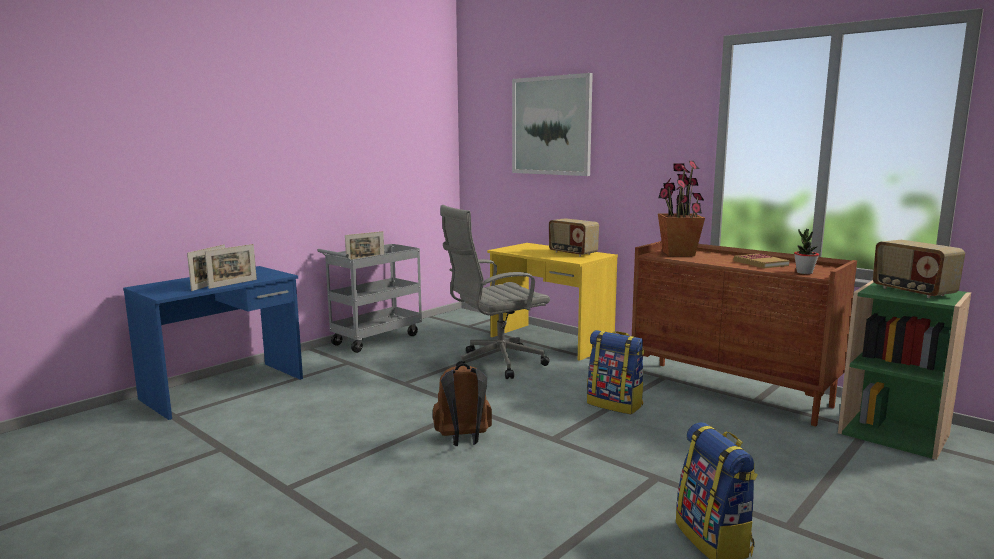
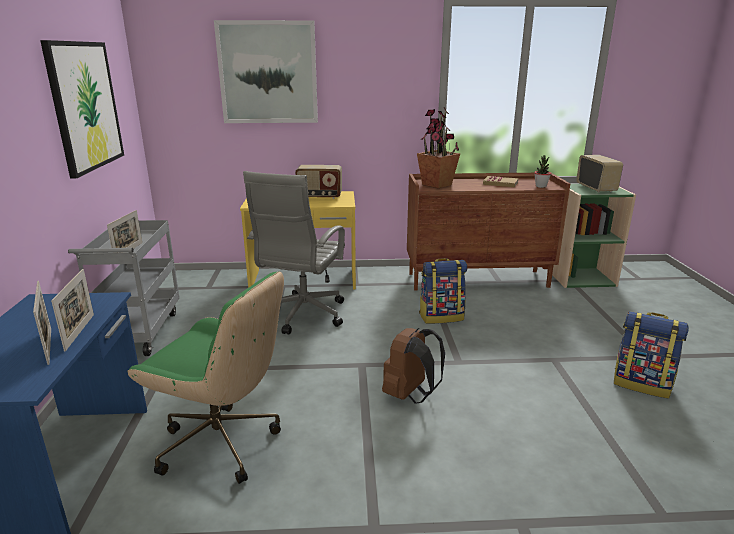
camera: 45 degrees left, 10 degrees up
(300, 412) = (222, 447): none -> green office chair
(377, 147) = (85, 106): none -> picture
(912, 291) = (596, 188): radio -> radio turned 120 degrees counterclockwise

